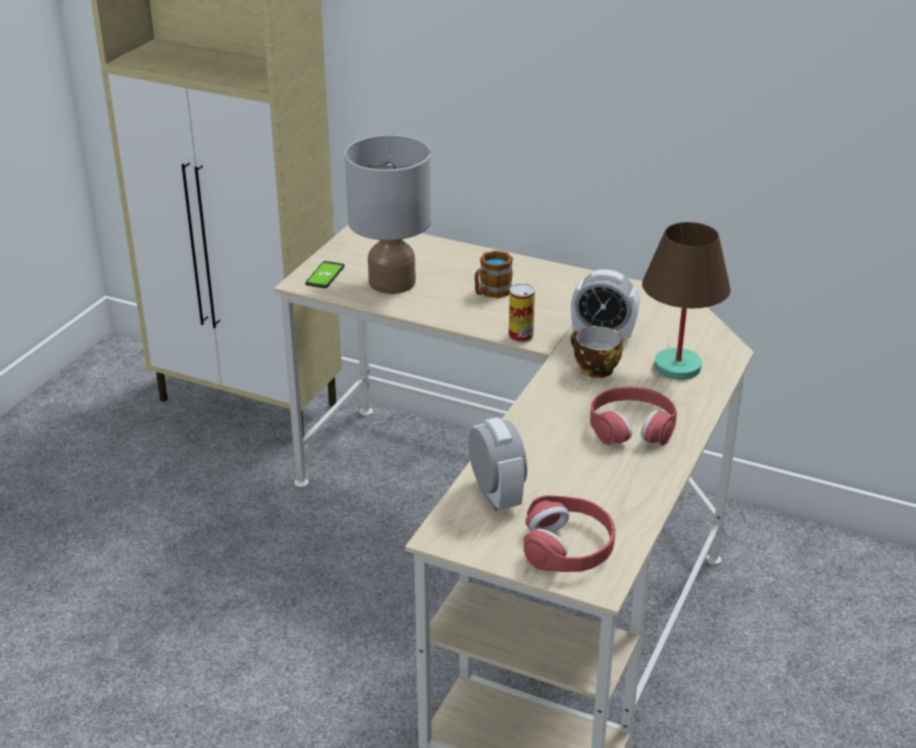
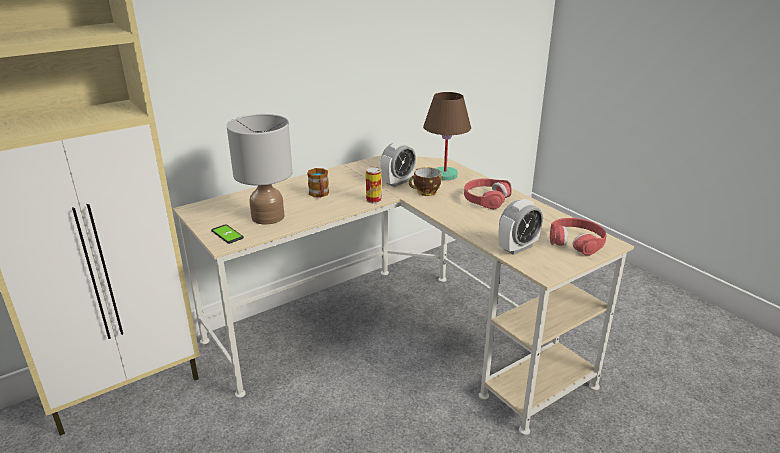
camera: 60 degrees left, 5 degrees down
(496, 495) = (518, 247): alarm clock -> alarm clock turned 135 degrees clockwise

